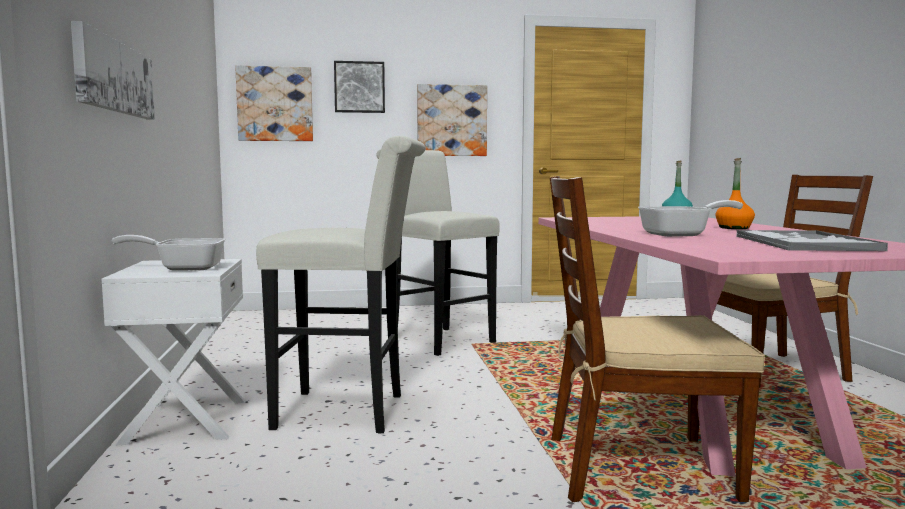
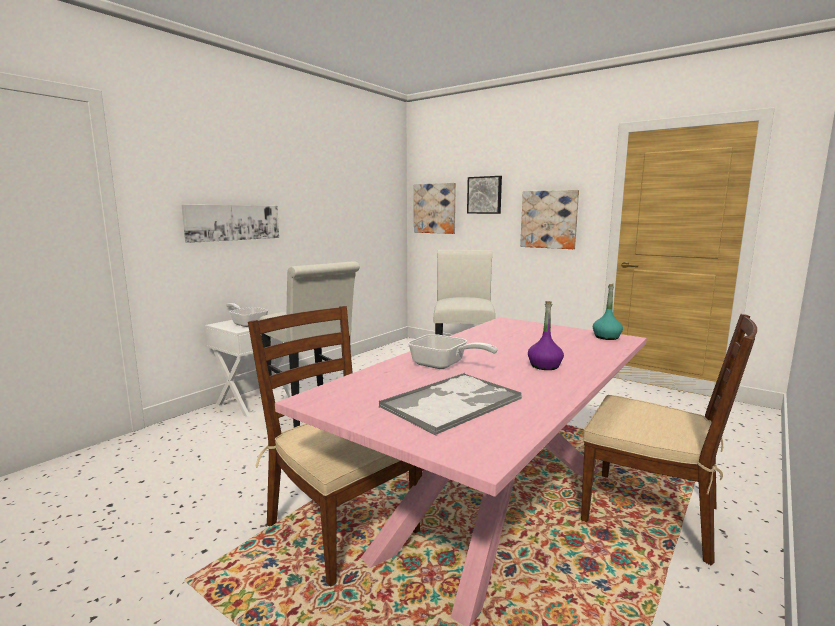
camera: 45 degrees right, 5 degrees up
(734, 228) = (544, 366): orange bottle -> purple bottle

